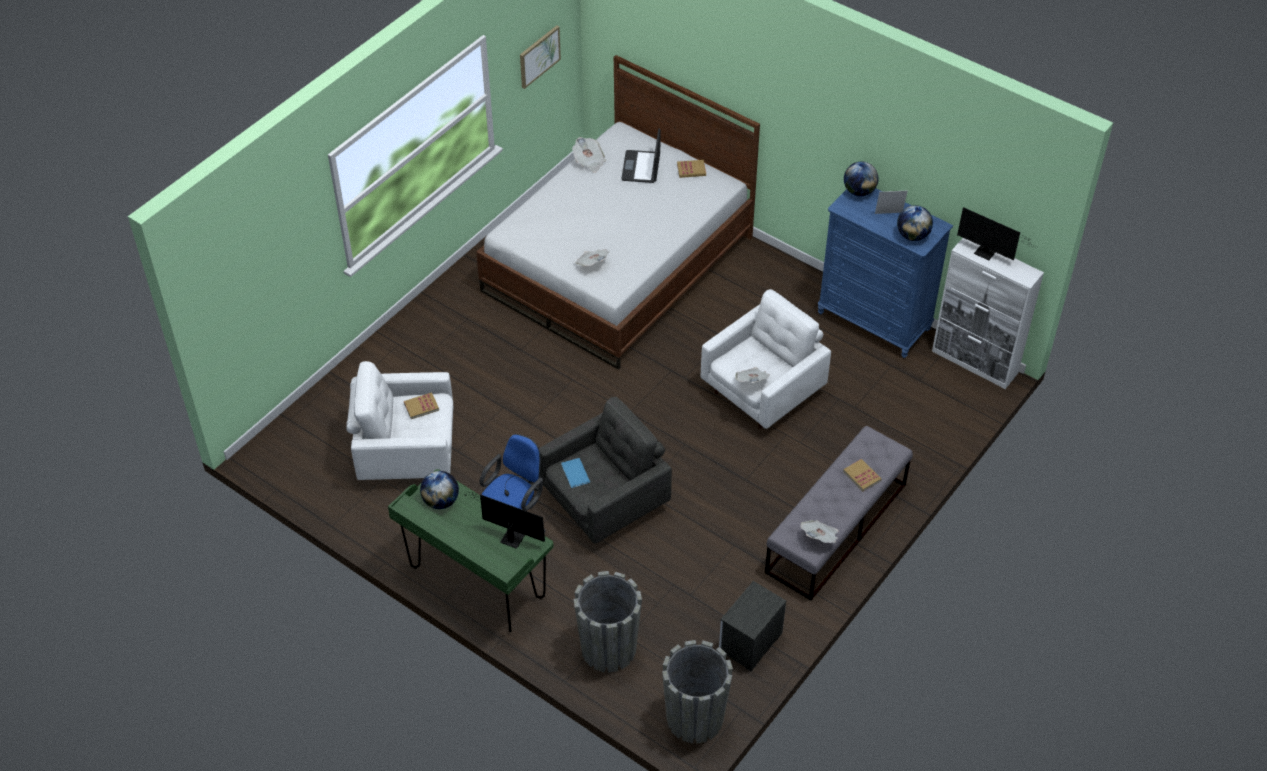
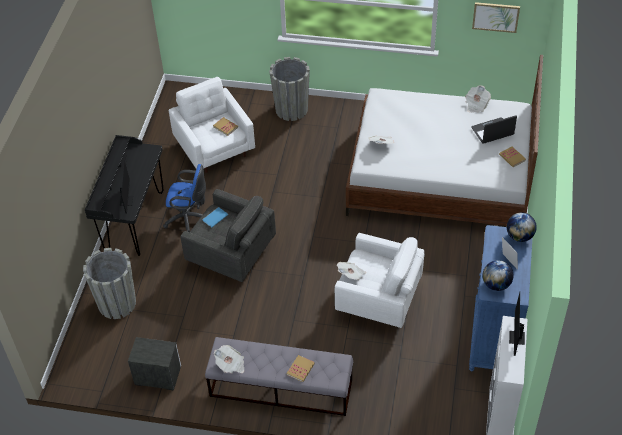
camera: 65 degrees right, 0 degrees up
(441, 501) = (137, 158): globe -> none
(477, 583) = (134, 221): green desk -> black desk
(694, 718) = (84, 369): grey planter -> grey planter (291, 109)

